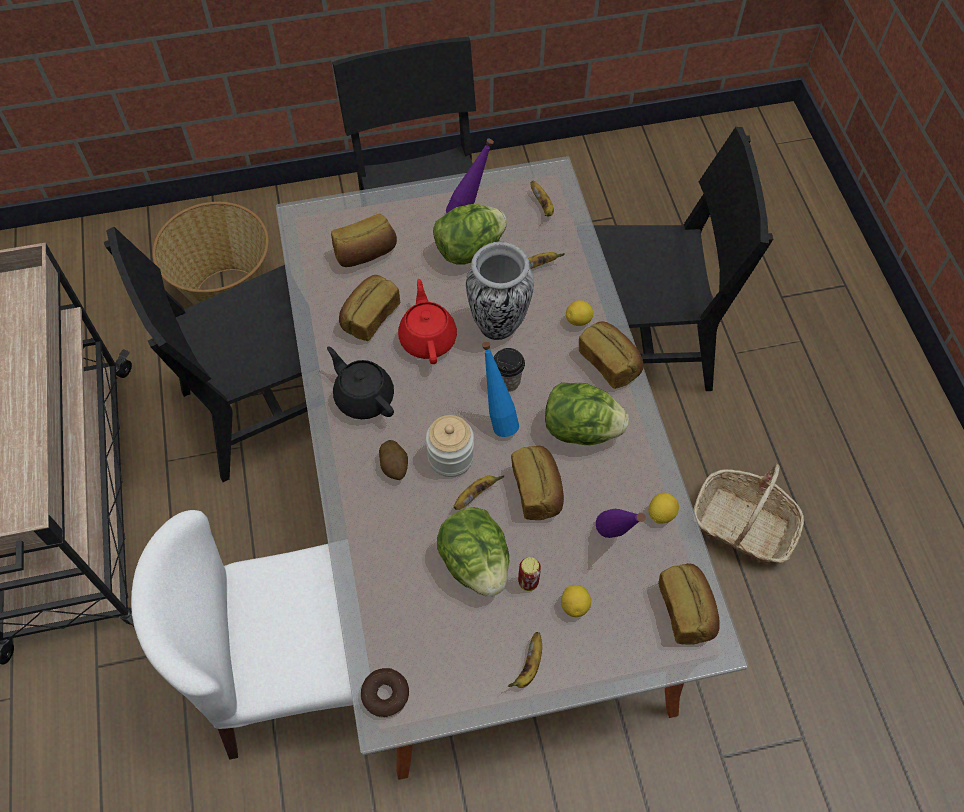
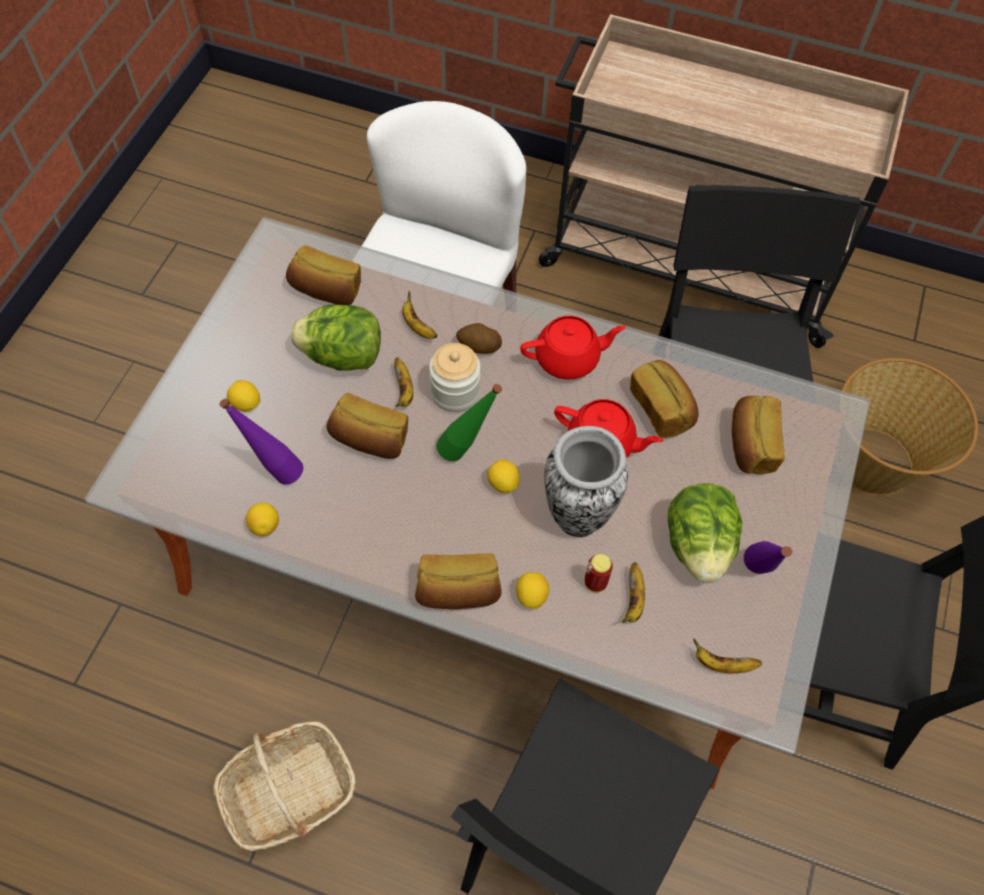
camera: 120 degrees right, 0 degrees up
(364, 397) = (568, 359): black teapot -> red teapot
(385, 695) = (290, 247): donut -> none
(498, 418) = (467, 451): blue bottle -> green bottle
(507, 381) = (503, 483): cup -> lemon
(528, 582) = (294, 383): can -> can (595, 583)
(529, 666) = (228, 344): banana -> banana (417, 326)
(580, 428) = (403, 515): lettuce -> none
(686, 610) = (168, 484): bread -> bread (326, 290)

